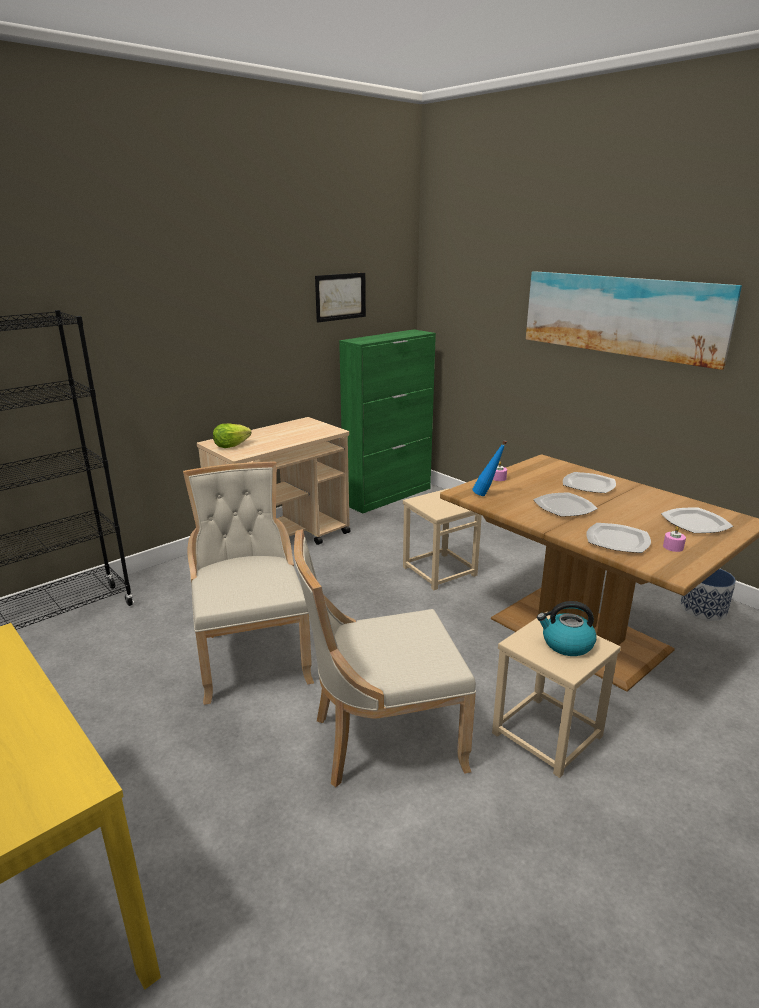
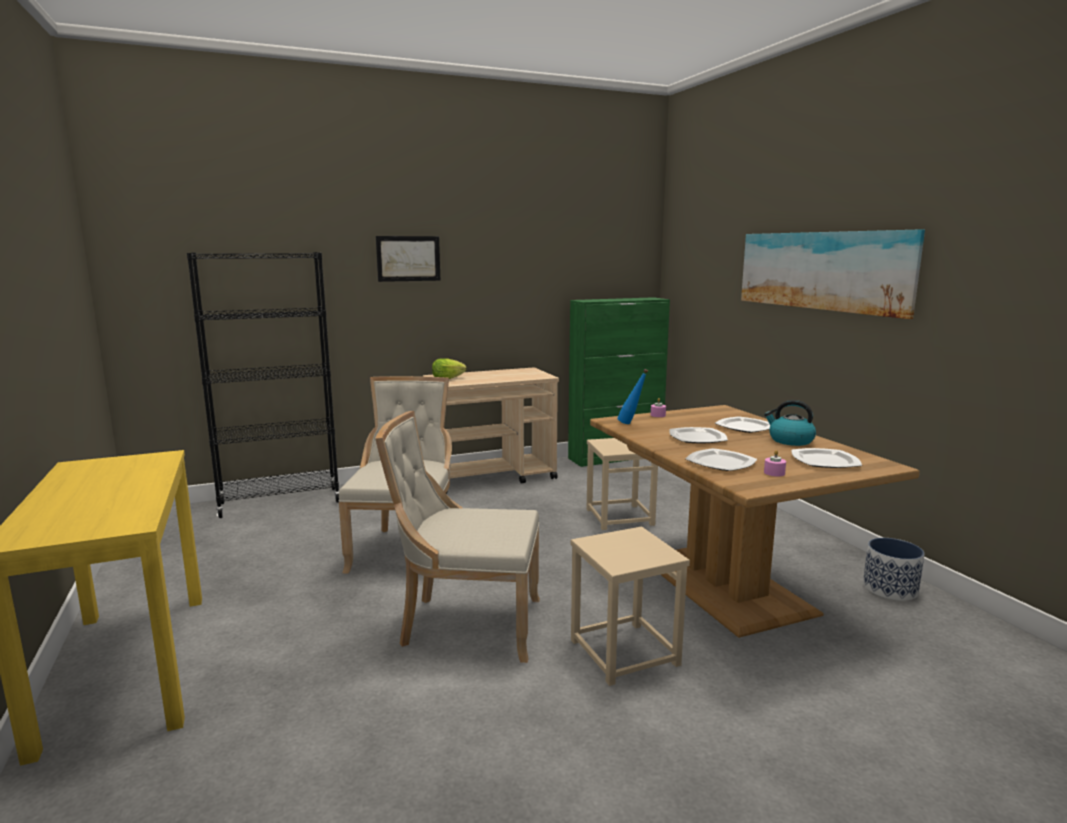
camera: 20 degrees right, 10 degrees down
(340, 296) = (575, 261): picture -> picture (408, 258)
(566, 644) = (635, 549): kettle -> kettle (790, 440)

